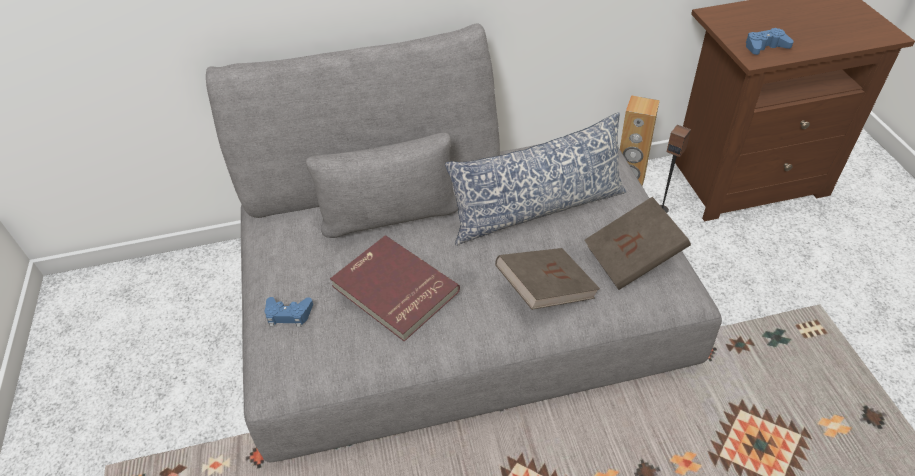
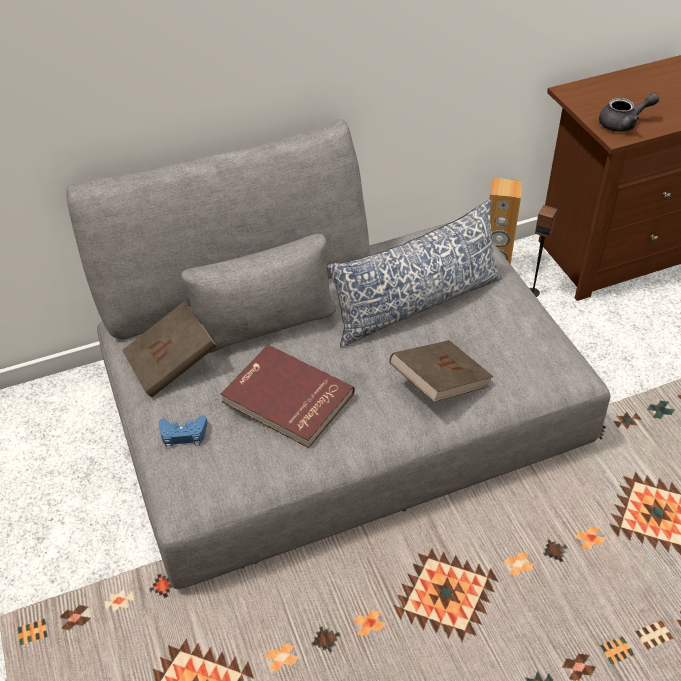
camera: 10 degrees left, 0 degrees up
(633, 258) = (519, 343): brown book -> brown book (172, 364)
(765, 47) = (623, 123): blue game controller -> grey teapot

